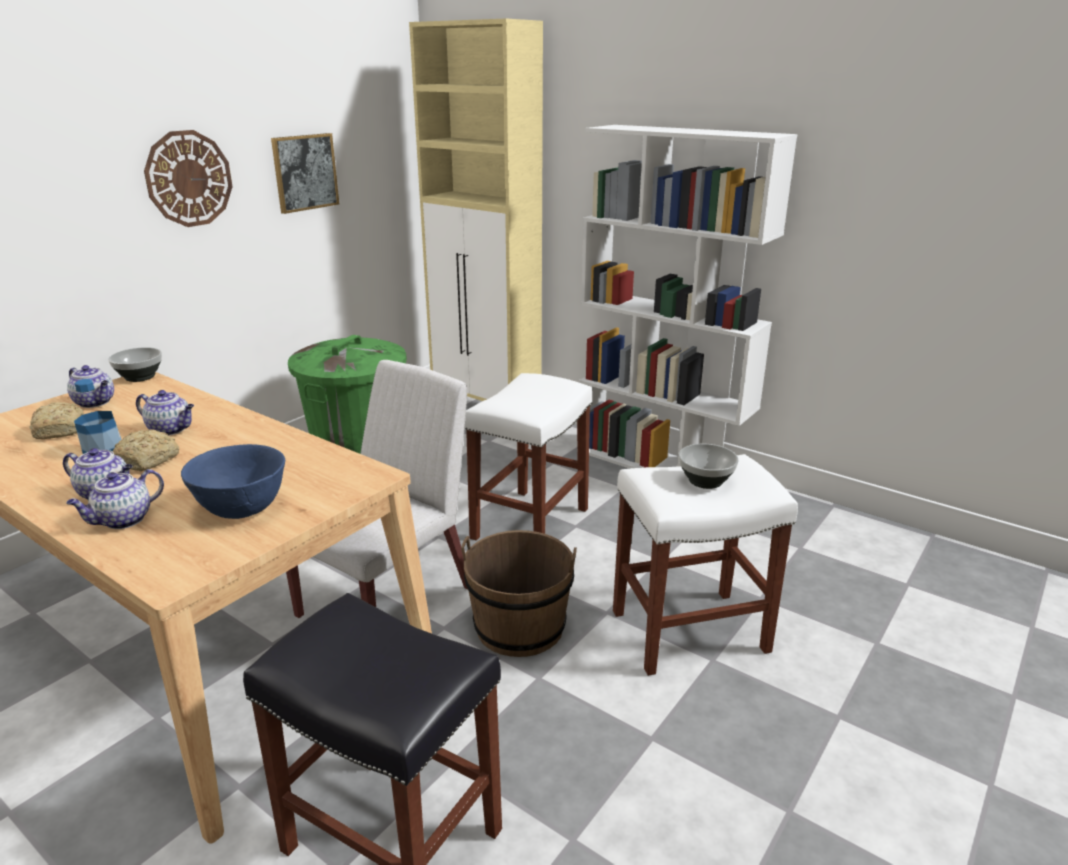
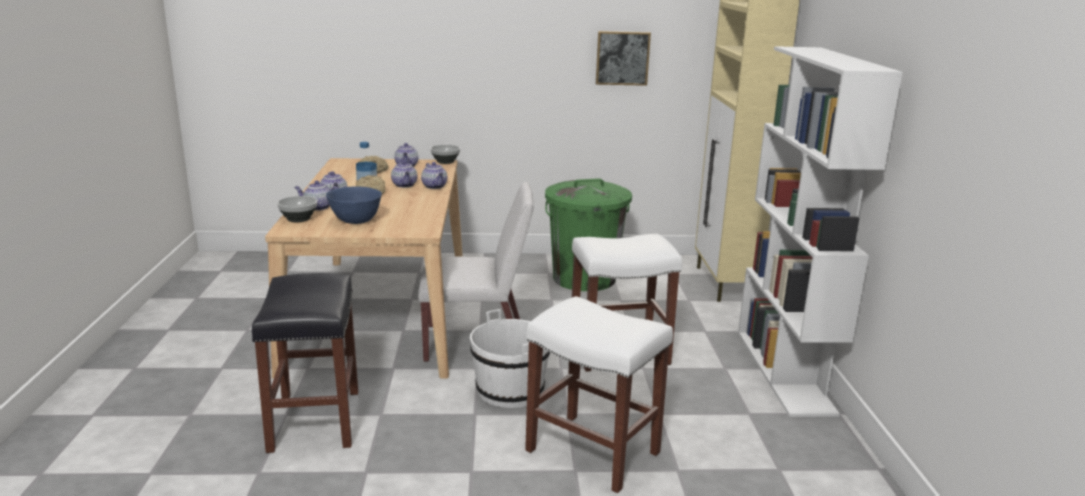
camera: 50 degrees right, 5 degrees down
(189, 179) = (529, 50): wall clock -> none
(219, 414) = (435, 186): none -> teapot
(519, 627) = (510, 390): brown bucket -> white bucket
(706, 481) = (599, 321): bowl -> bowl (299, 219)

